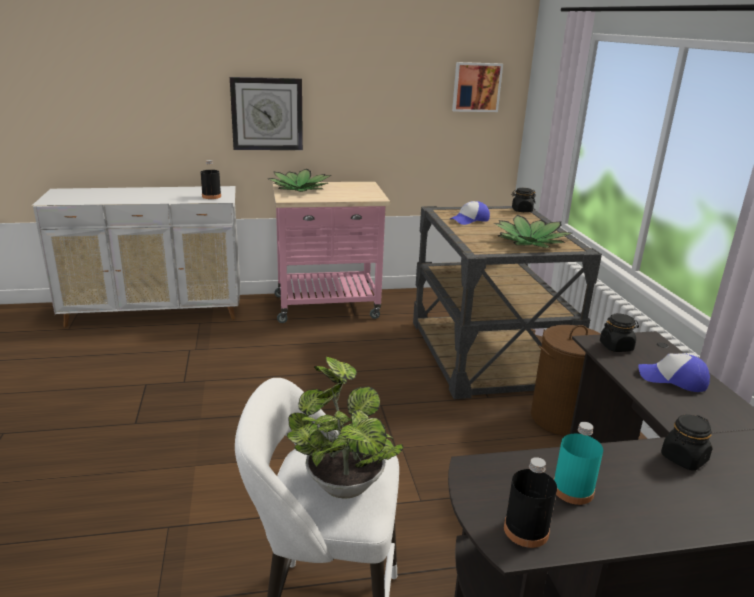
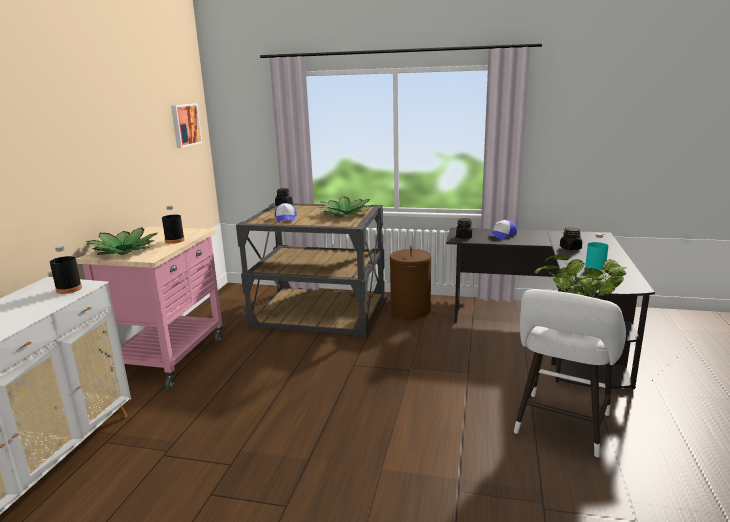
camera: 65 degrees left, 5 degrees down
(267, 114) = (54, 183): wall clock -> none
(526, 530) = (625, 283): black bottle -> black bottle (174, 240)

